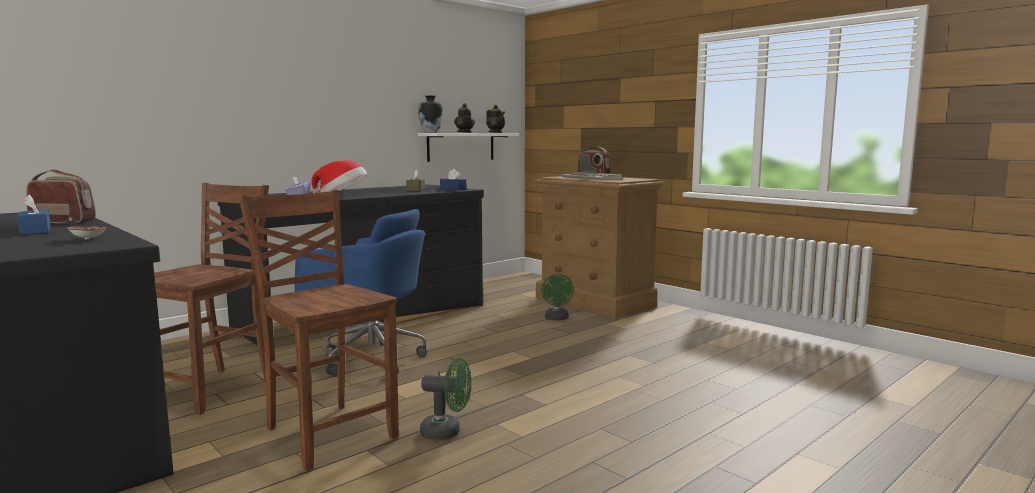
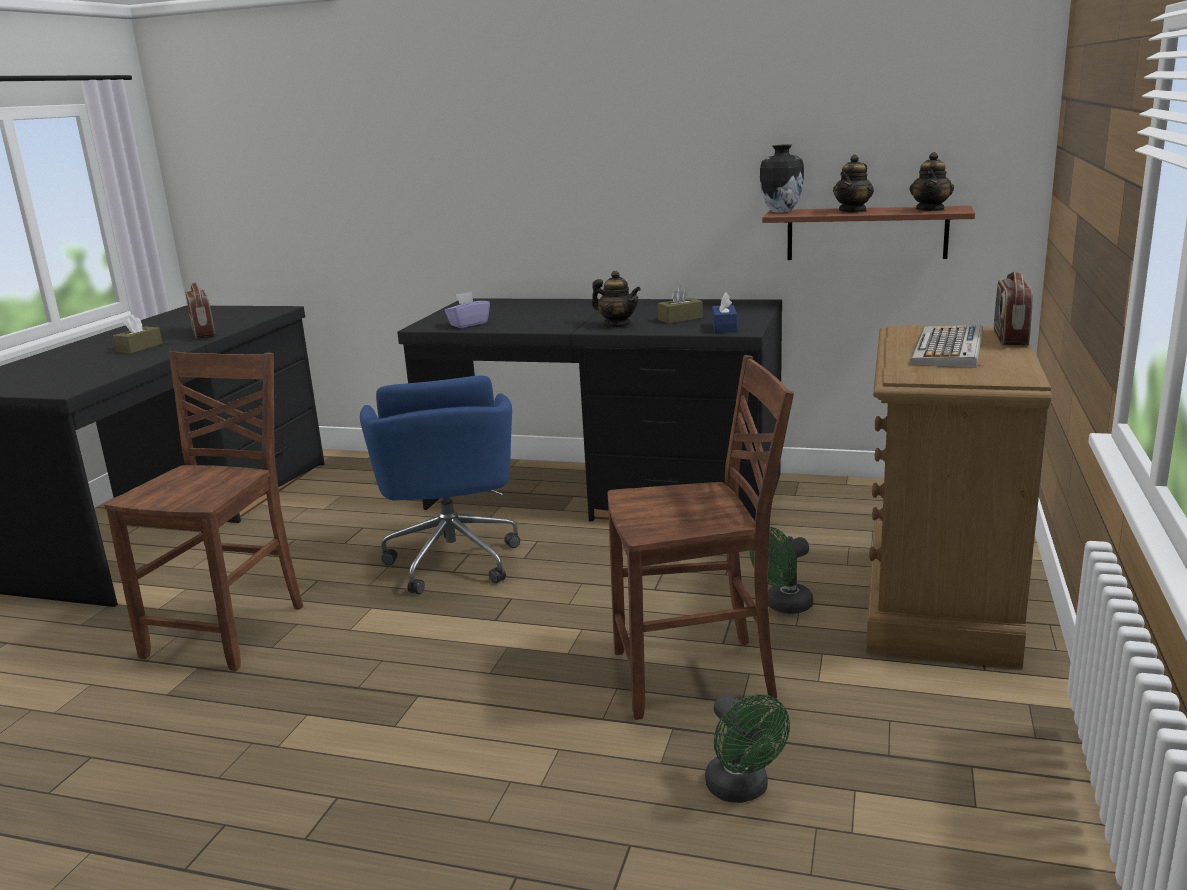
camera: 60 degrees right, 10 degrees up
(35, 231) = (140, 348): blue tissue box -> brown tissue box
(88, 239) = (96, 373): bowl -> none
(212, 390) = (304, 533): brown chair -> brown chair (697, 676)
(342, 196) = (533, 323): hat -> none
(395, 193) = (617, 325): none -> teapot
(447, 432) = (265, 693): green fan -> green fan (742, 790)
(461, 146) = (866, 233): white shelf -> brown shelf

